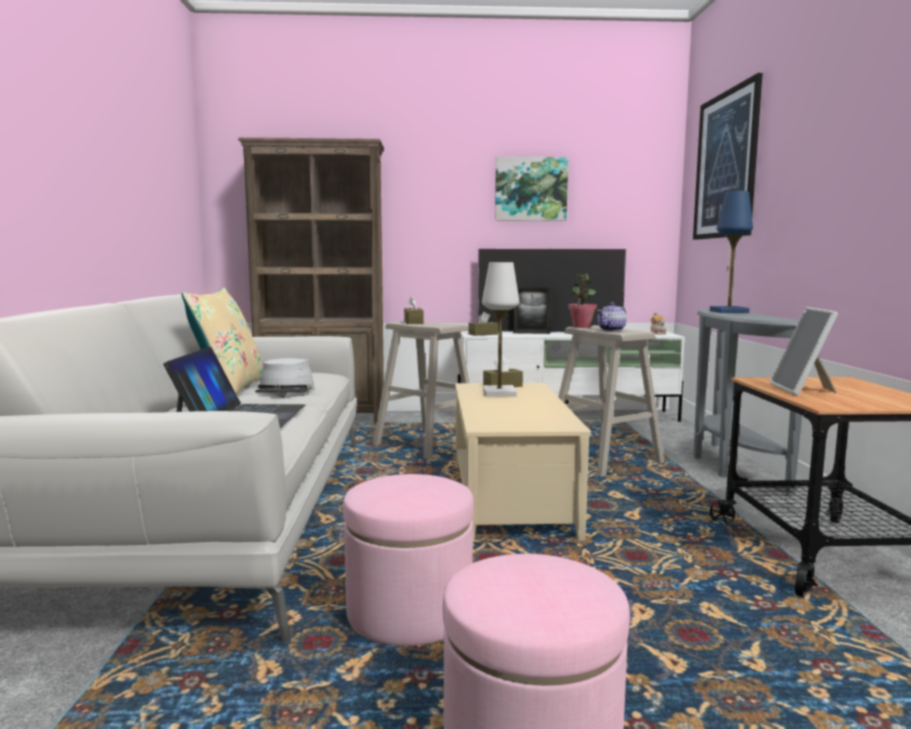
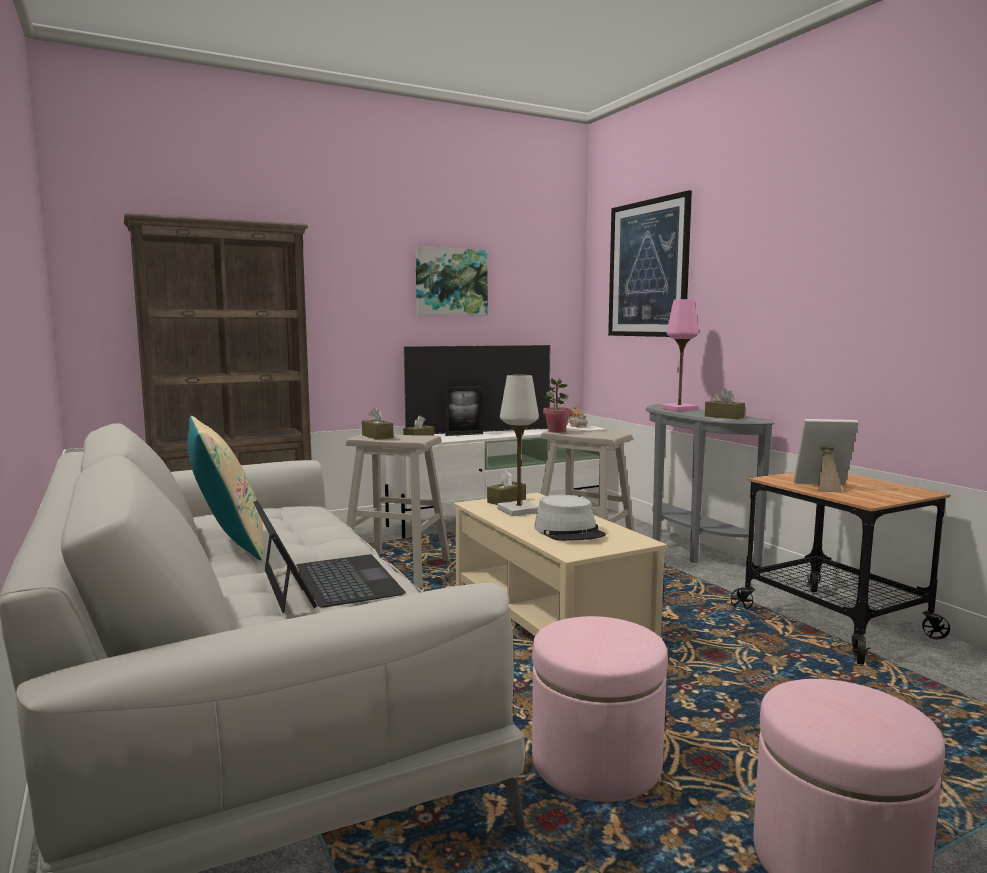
camera: 25 degrees left, 0 degrees up
(285, 389) = (303, 535): grey hat -> grey hat (569, 531)
(611, 330) = (591, 433): teapot -> none
(728, 311) = (679, 409): blue table lamp -> pink table lamp
(759, 317) = (724, 417): none -> brown tissue box
(803, 390) = (822, 487): picture frame -> picture frame turned 120 degrees clockwise

